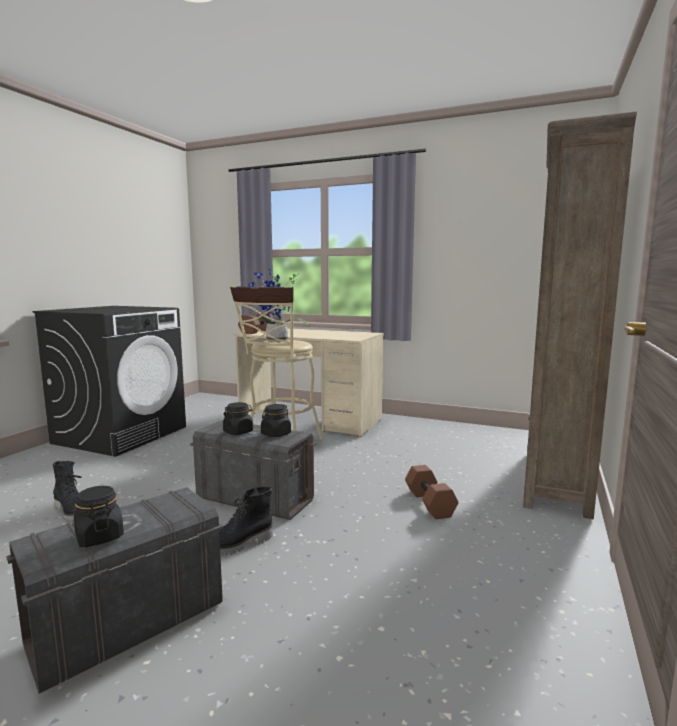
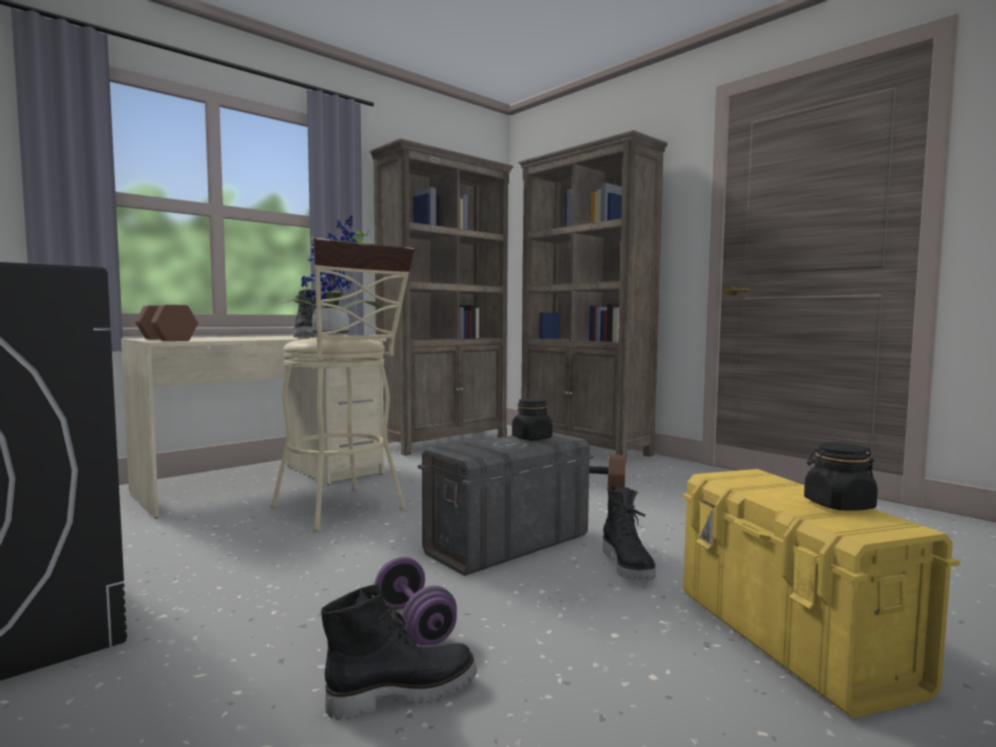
camera: 65 degrees left, 5 degrees down
(127, 624) = (792, 640): grey storage box -> yellow storage box
(136, 499) = (414, 624): none -> purple dumbbell
(238, 432) = (501, 447): black jar -> none
(332, 335) = (306, 337): none -> black boot
(472, 432) = (445, 442): none -> brown bookcase

